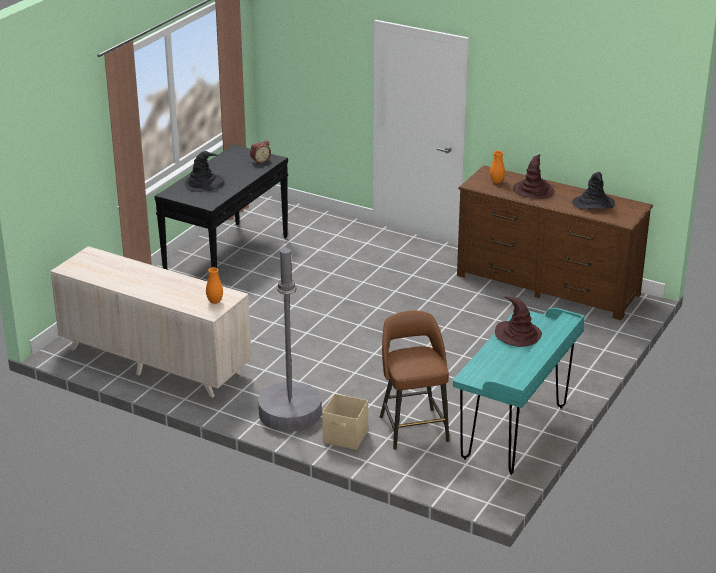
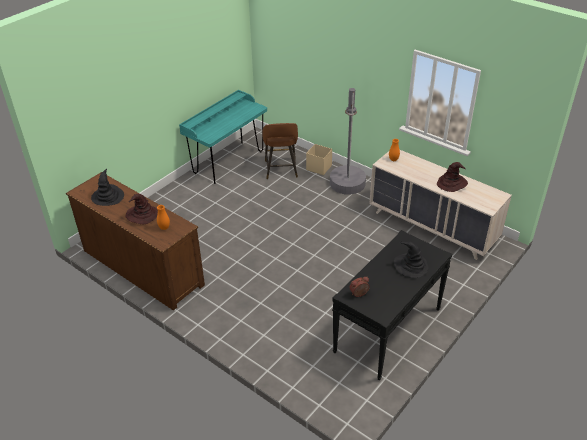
camera: 170 degrees left, 10 degrees up
(518, 335) = (219, 127): brown hat -> brown hat (452, 183)

